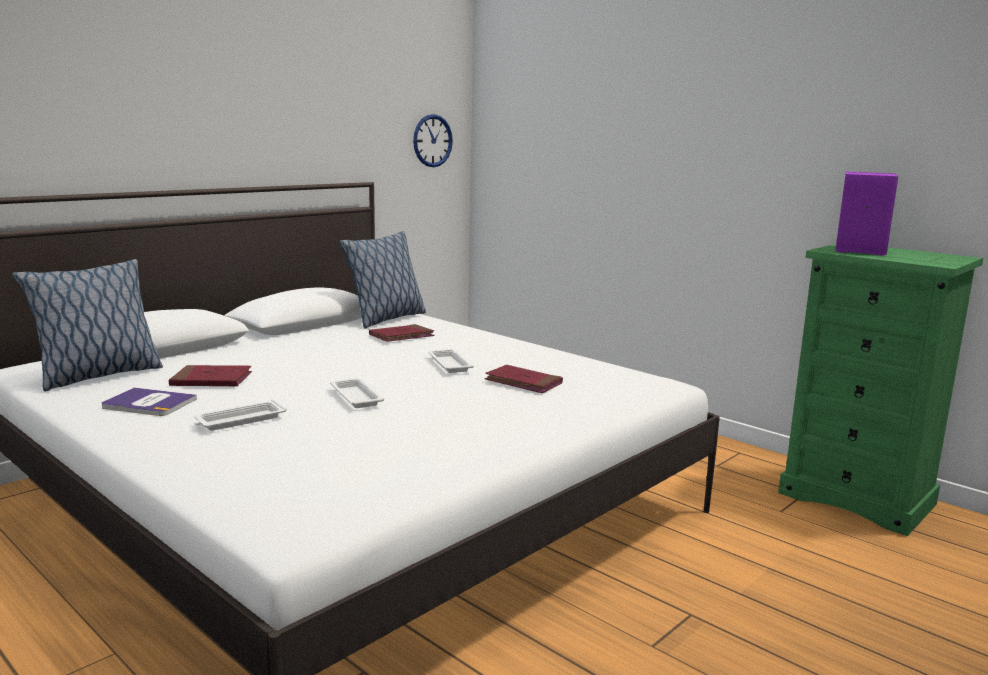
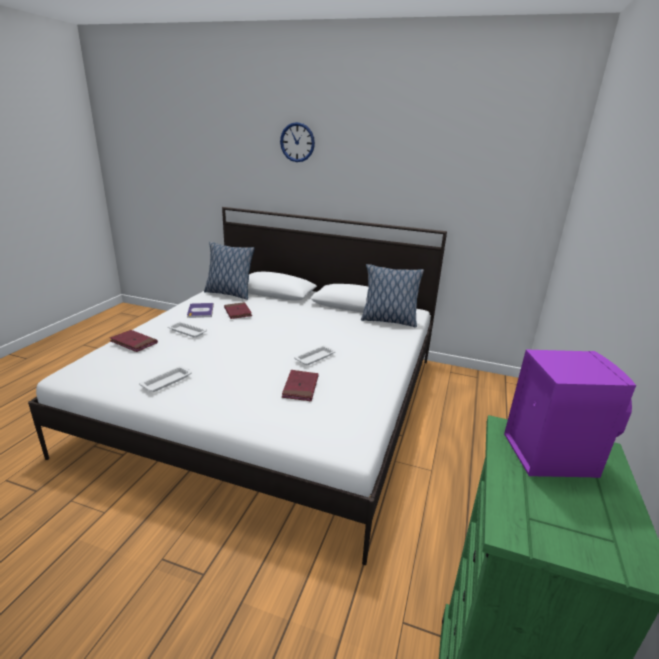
camera: 65 degrees right, 10 degrees up
(355, 397) = (233, 346): white tray -> white tray (167, 381)
(401, 336) = (357, 333): red book -> red book (134, 342)
(432, 140) = (518, 207): wall clock -> wall clock (297, 142)

